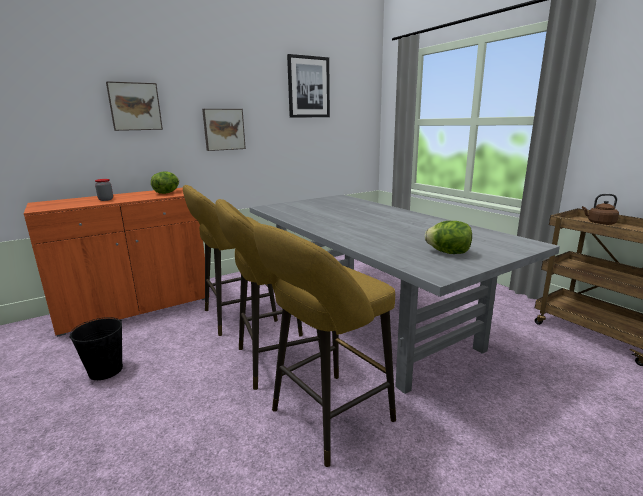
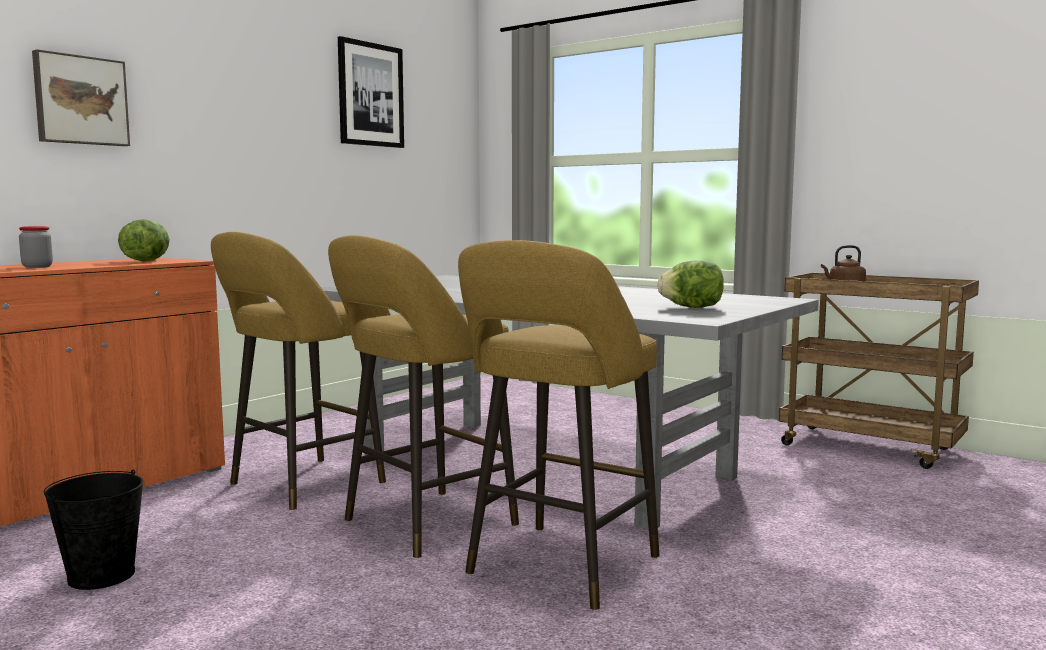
camera: 20 degrees left, 10 degrees down
(223, 129) = (232, 155): picture -> none

